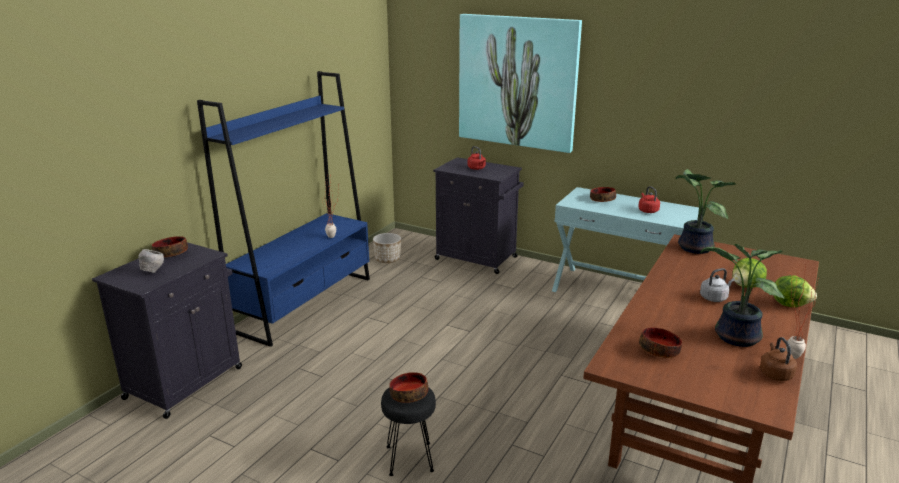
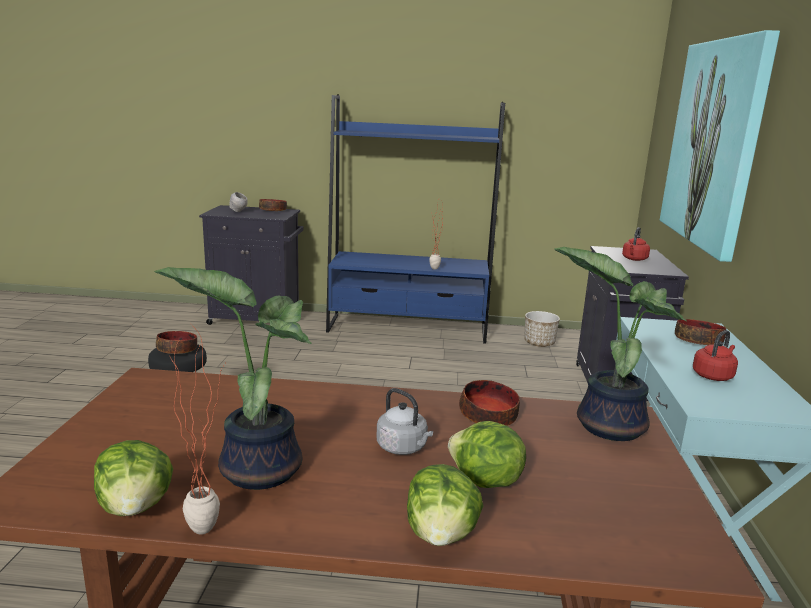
camera: 65 degrees right, 5 degrees down
(659, 350) = (193, 408): bowl -> bowl (488, 416)
(775, 373) = (136, 507): brown kettle -> lettuce

